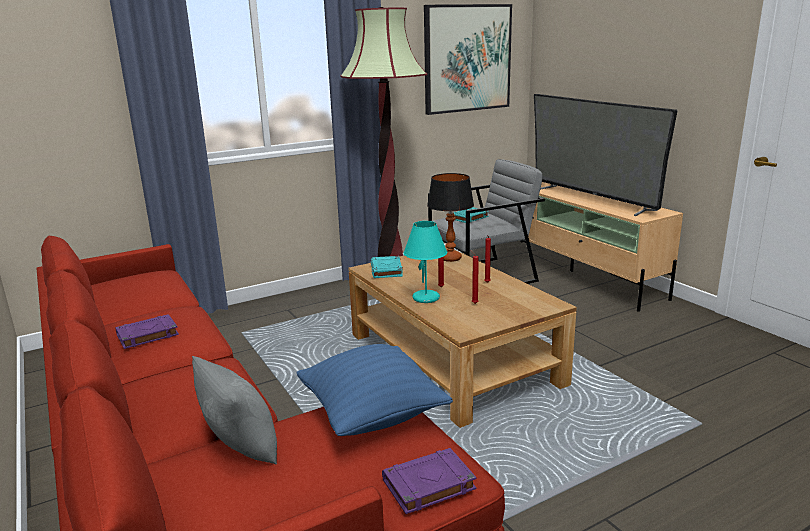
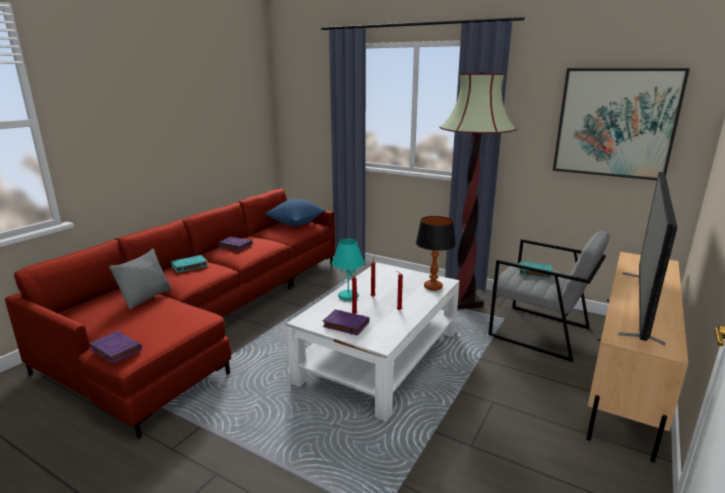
camera: 60 degrees right, 0 degrees up
(372, 415) = (181, 319): blue pillow -> blue pillow (296, 223)
(386, 270) = (383, 273): turquoise book -> turquoise book (189, 266)
(451, 358) = (380, 356): brown coffee table -> white coffee table
(496, 312) = (345, 325): none -> purple book

